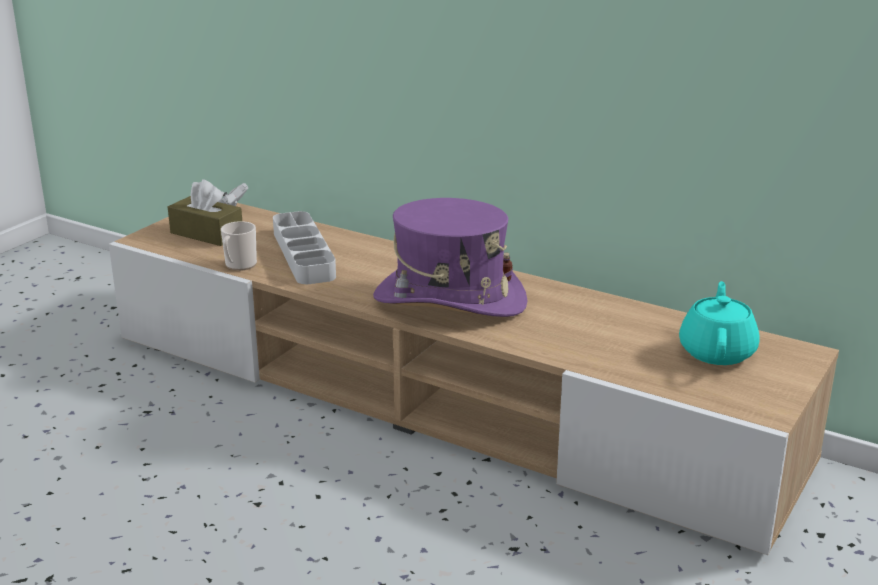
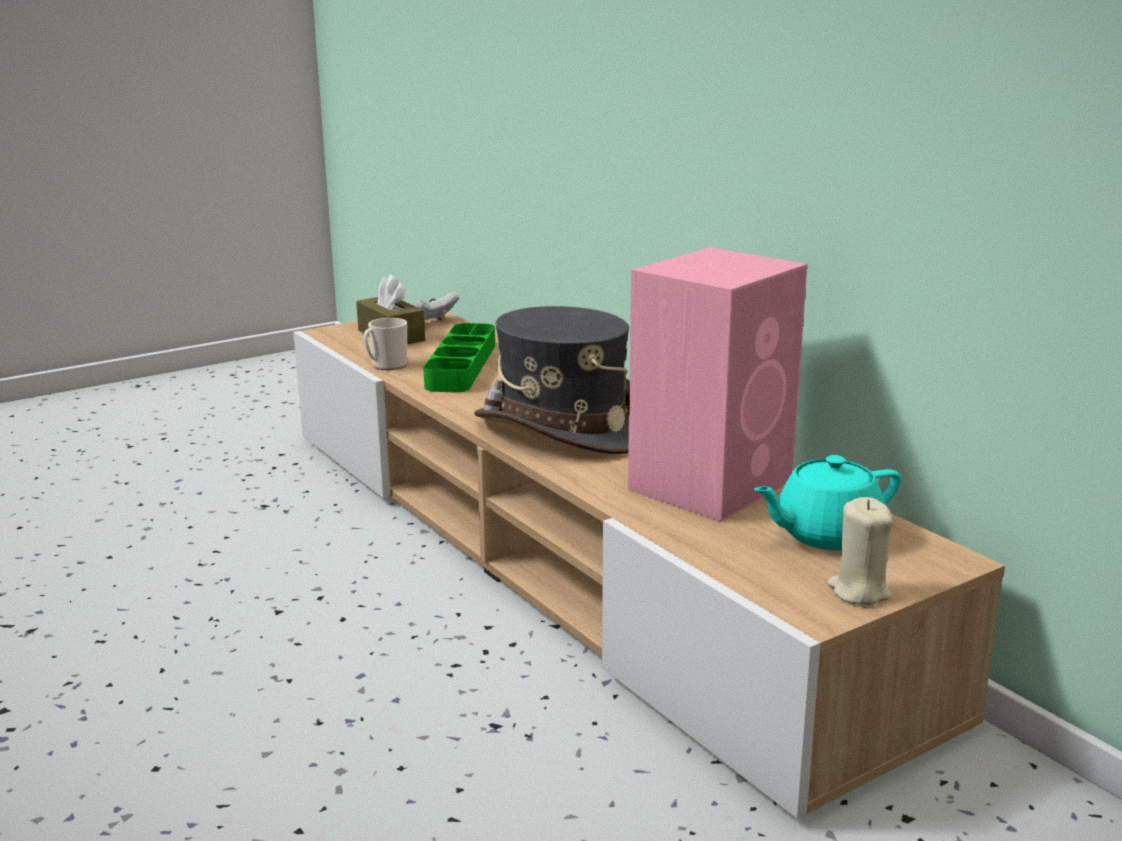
camera: 25 degrees right, 5 degrees down
(303, 254) = (461, 365): grey tray -> green tray
(449, 300) = (561, 428): purple hat -> grey hat
(606, 326) = (713, 484): none -> pink speaker
(717, 351) = (826, 535): turquoise teapot -> turquoise teapot turned 150 degrees counterclockwise
(776, 390) = (859, 591): none -> beige candle

